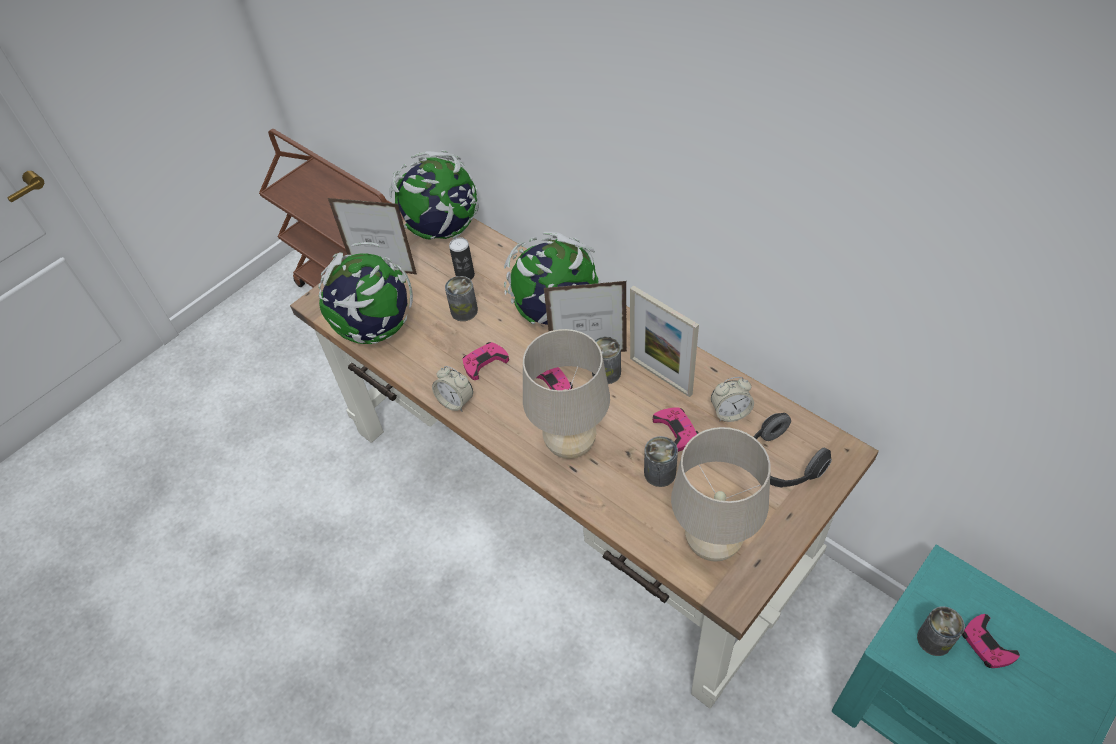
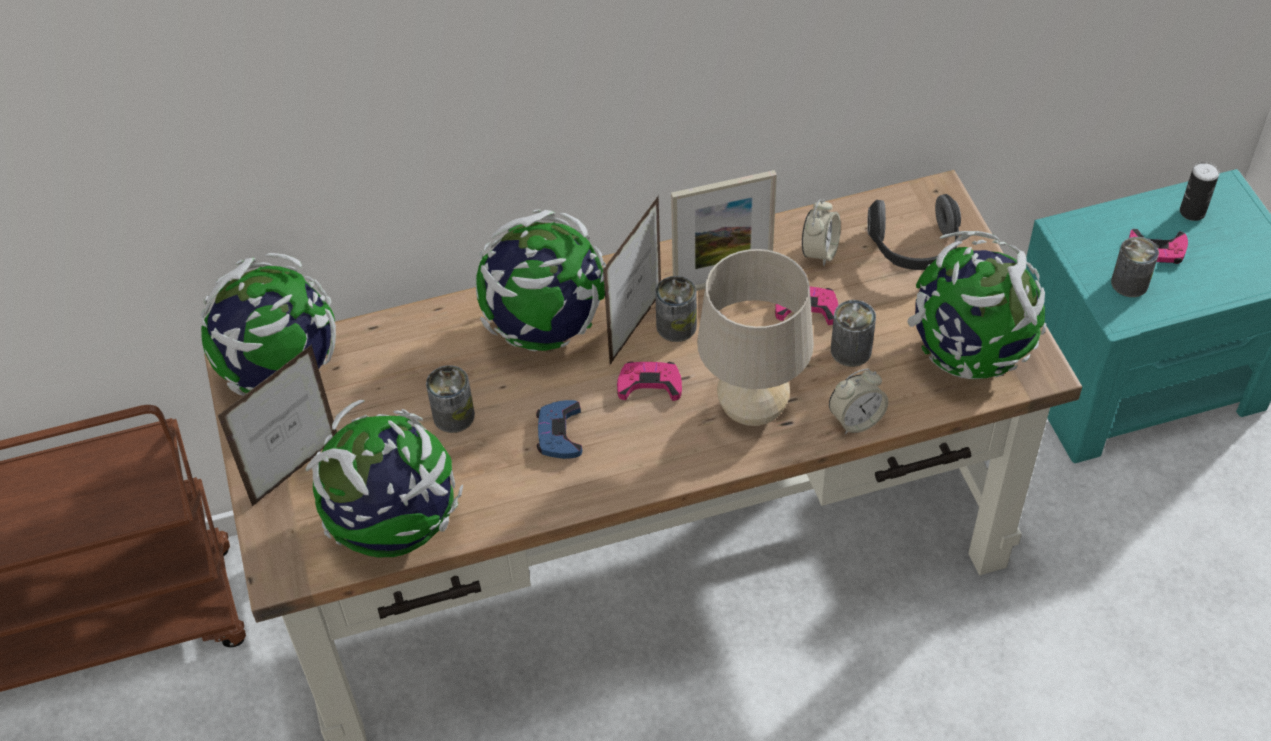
camera: 60 degrees left, 0 degrees up
(455, 401) = (596, 490): alarm clock -> alarm clock (856, 420)
(465, 275) = (392, 387): can -> can (1192, 212)
(484, 362) = (559, 433): pink game controller -> blue game controller
(712, 543) = (968, 353): beige table lamp -> globe

